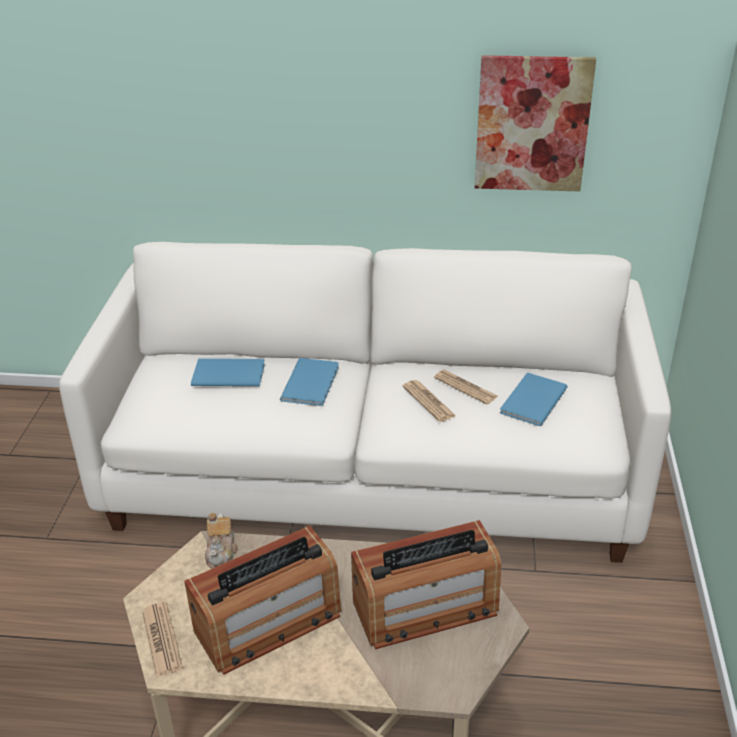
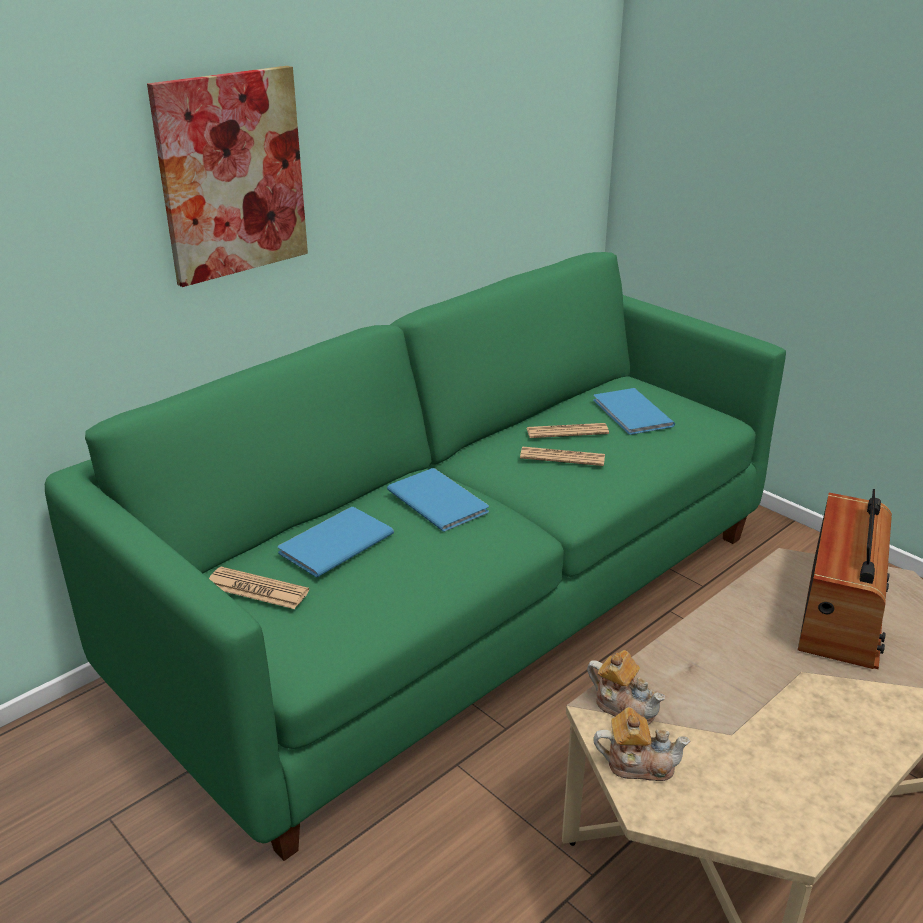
camera: 50 degrees left, 5 degrees down
(162, 639) = (738, 824): newspaper -> newspaper (257, 589)
(177, 579) = (638, 763): none -> teapot
(268, 623) = (779, 724): radio -> none
(371, 474) = (460, 605): white sofa -> green sofa
(532, 124) = (486, 128): picture -> picture (231, 175)

